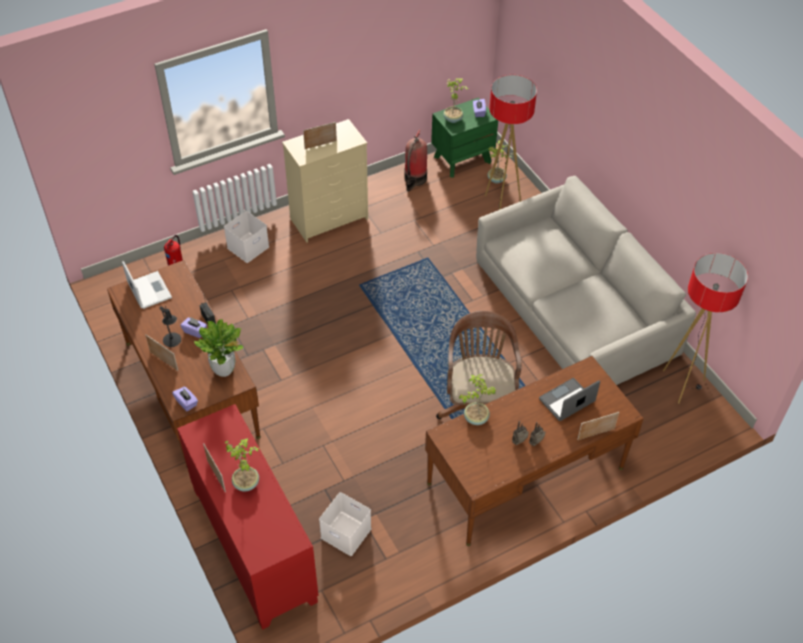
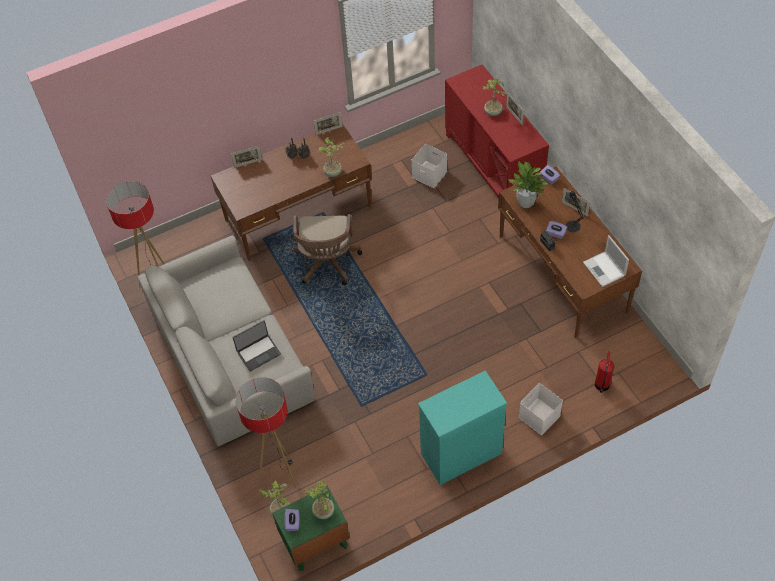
camera: 175 degrees left, 5 degrees up
(320, 145) = (466, 398): picture frame -> picture frame (329, 130)
(329, 218) = (460, 454): beige dresser -> turquoise dresser
(414, 179) = (370, 510): fire extinguisher -> none
(567, 401) = (263, 185): laptop -> laptop (258, 352)

